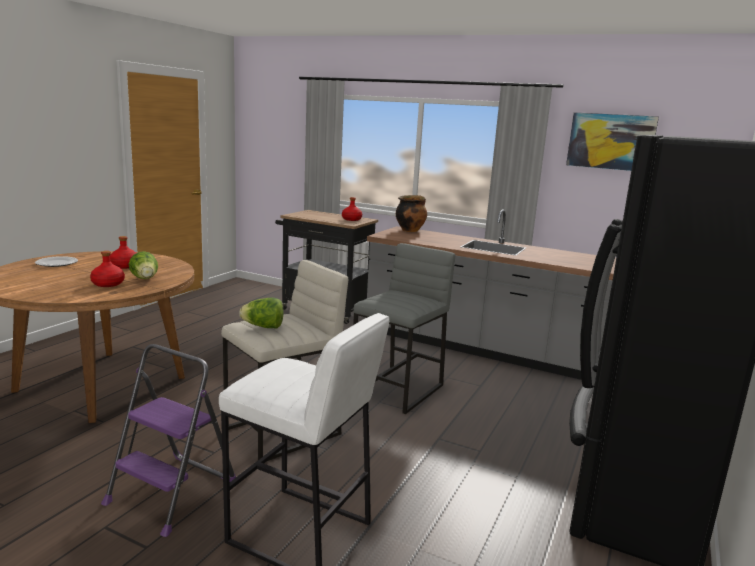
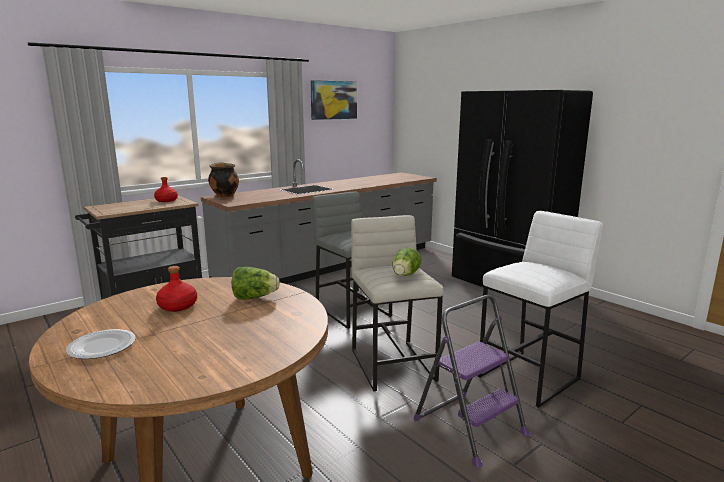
camera: 65 degrees left, 0 degrees up
(107, 284) = (258, 315): red bottle -> none

